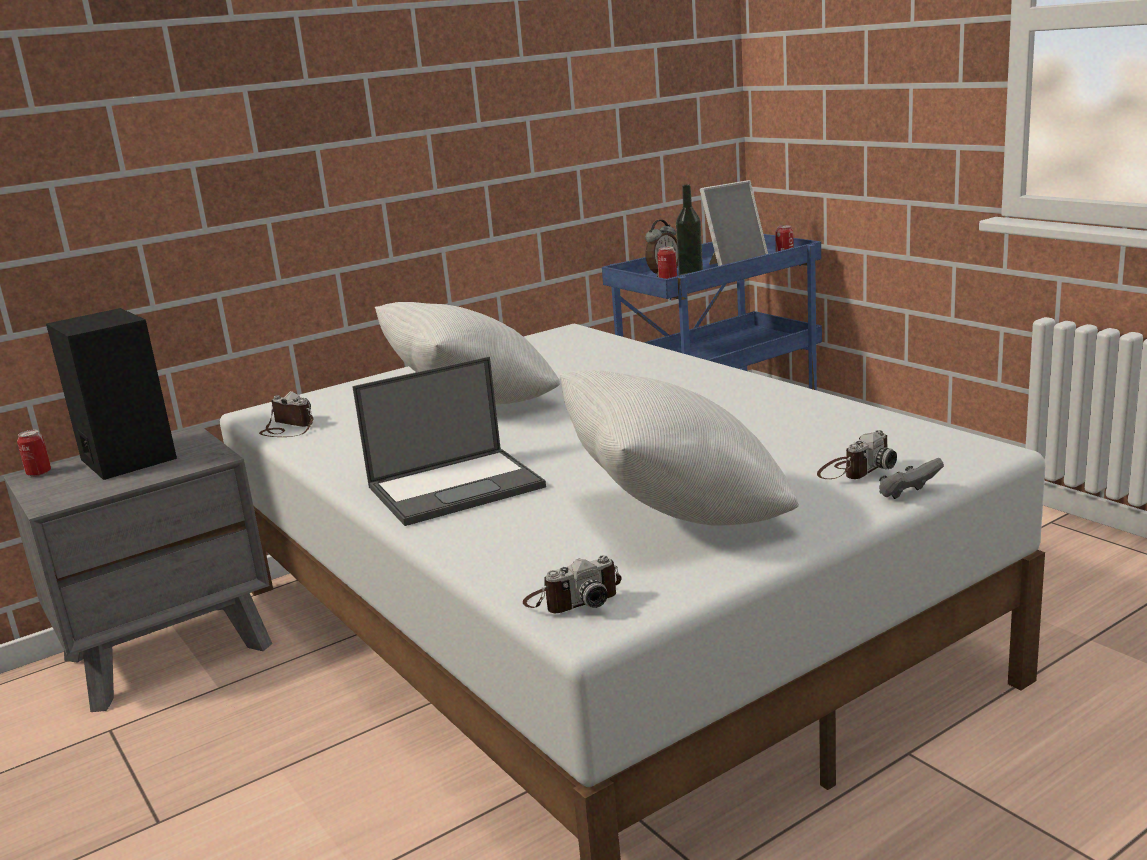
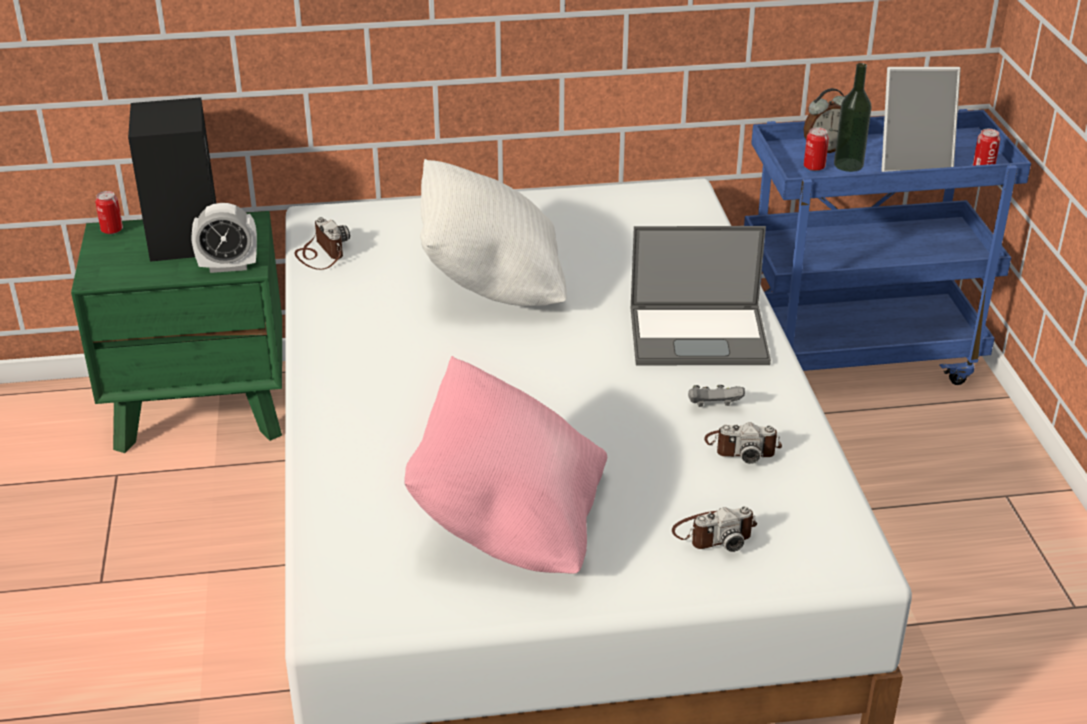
camera: 25 degrees right, 15 degrees up
(169, 651) = (202, 408): grey nightstand -> green nightstand
(194, 462) = (228, 266): none -> alarm clock
(457, 486) = (383, 401): laptop -> laptop (700, 335)
(573, 599) = (346, 583): camera -> camera (742, 447)
(676, 517) = (509, 524): white pillow -> pink pillow
(908, 495) = (720, 589): grey game controller -> grey game controller (713, 407)

